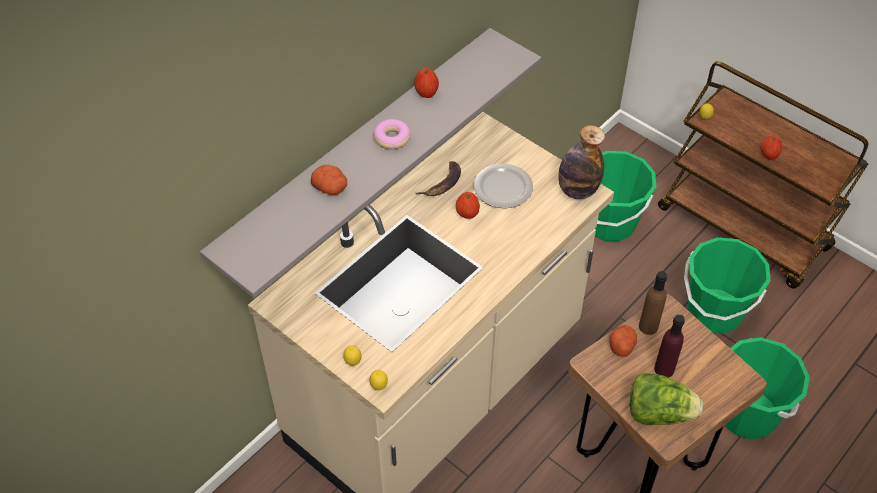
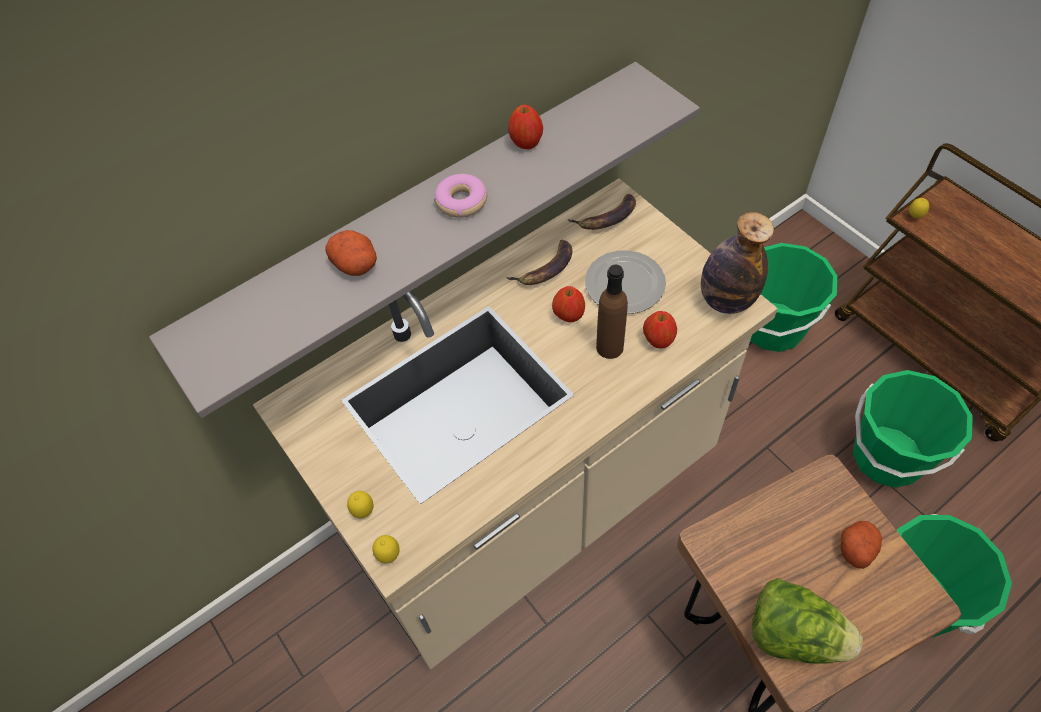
camera: 15 degrees right, 5 degrees up
(480, 142) = (607, 218): none -> banana
(621, 345) = (756, 521): potato -> potato (856, 547)
(648, 326) = (798, 499): brown bottle -> brown bottle (609, 347)
(664, 369) = (811, 567): purple bottle -> none
(768, 155) = (996, 275): apple -> apple (658, 340)

